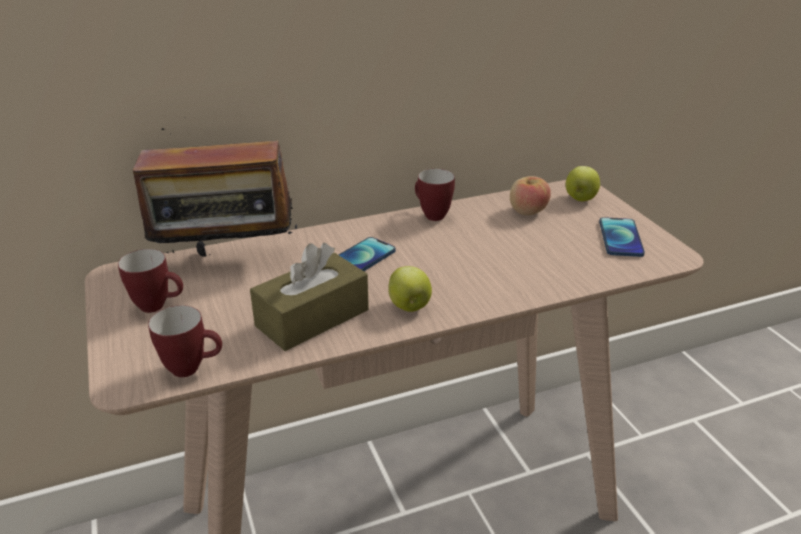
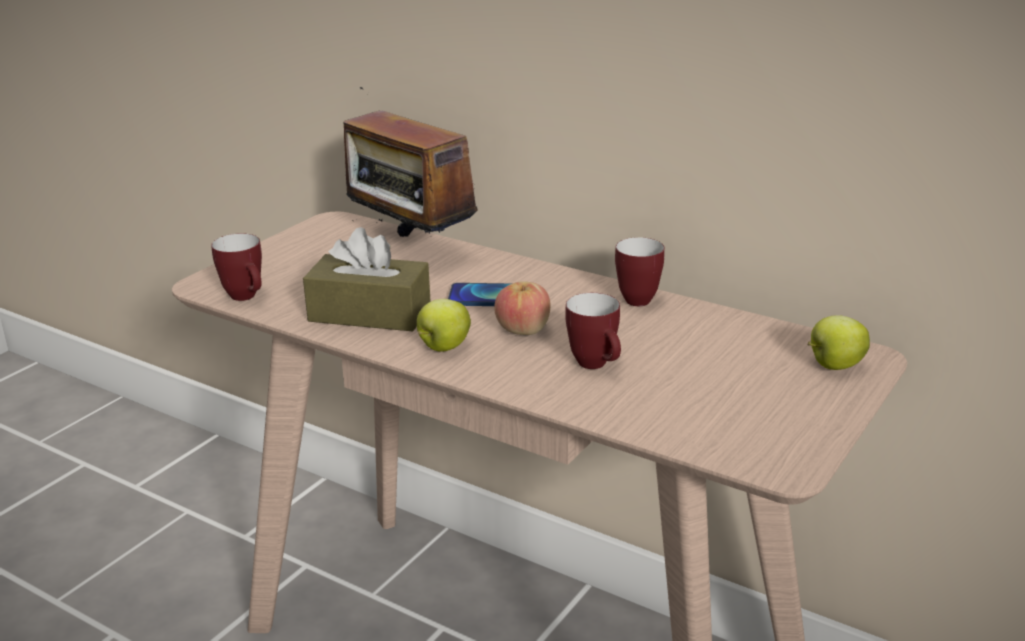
camera: 55 degrees right, 5 degrees down
(159, 306) = (311, 253): mug -> mug (597, 366)
(527, 211) = (739, 344): apple -> apple (522, 330)
(620, 238) = (771, 419): phone -> none

